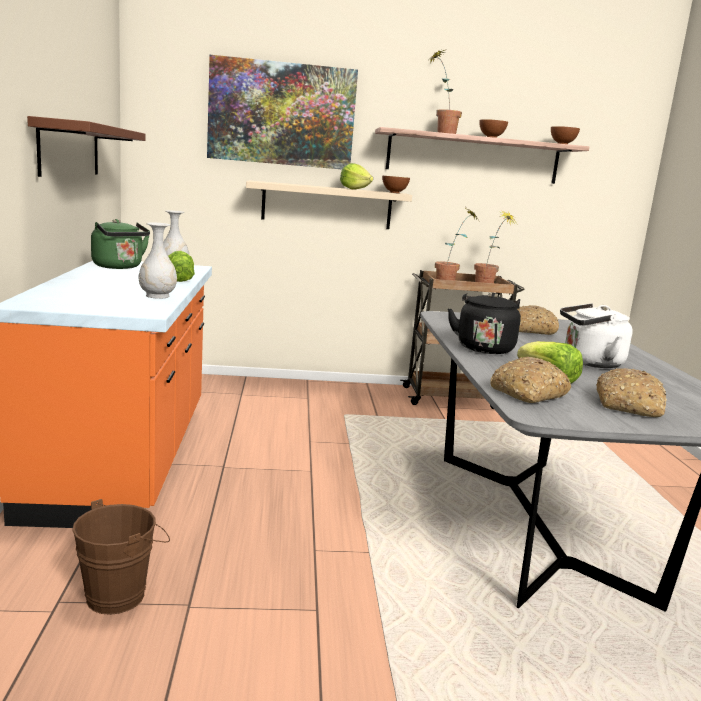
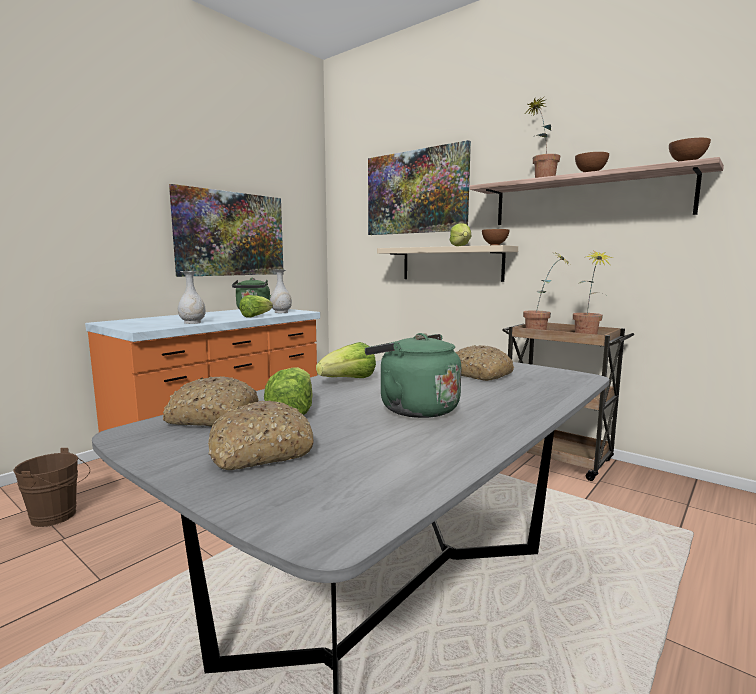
camera: 45 degrees right, 5 degrees down
(70, 149) = (231, 234): brown shelf -> picture
(484, 348) = (349, 380): black kettle -> lettuce
(589, 362) = (414, 409): white kettle -> green kettle

